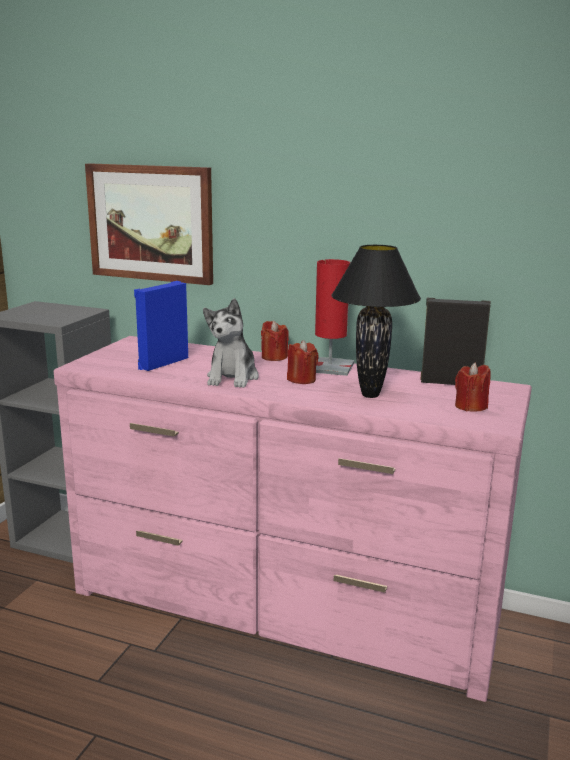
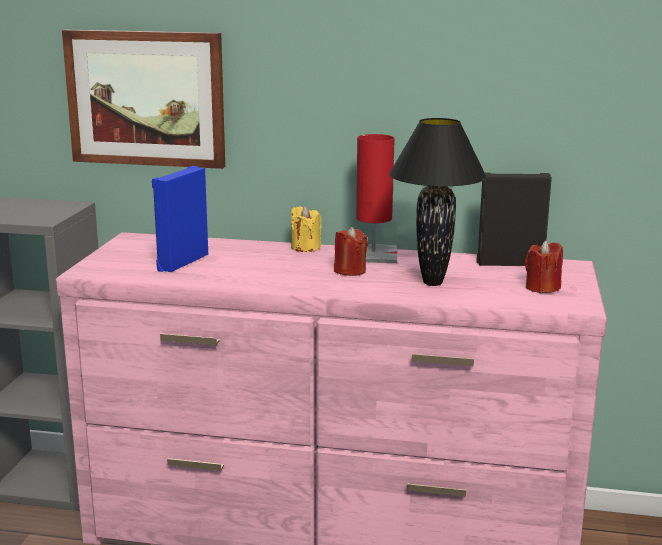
camera: 10 degrees left, 0 degrees up
(232, 378) = (272, 274): plush toy -> none
(274, 357) = (305, 247): red candle -> yellow candle

